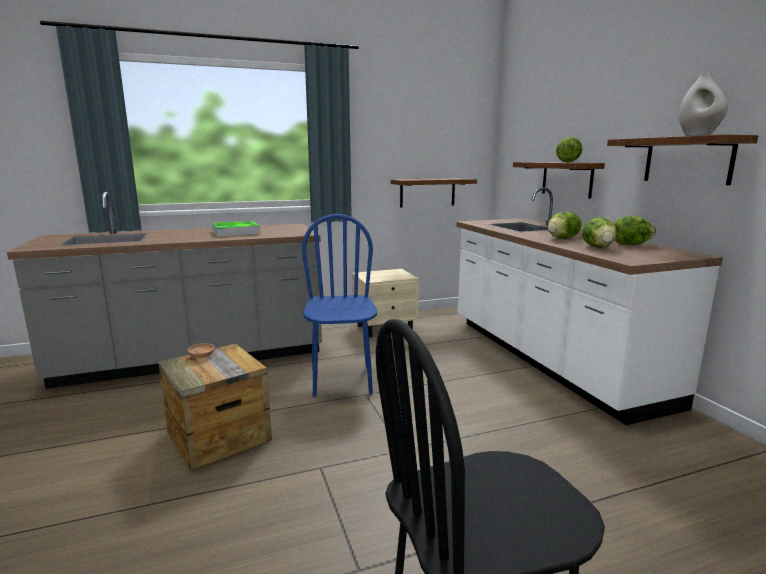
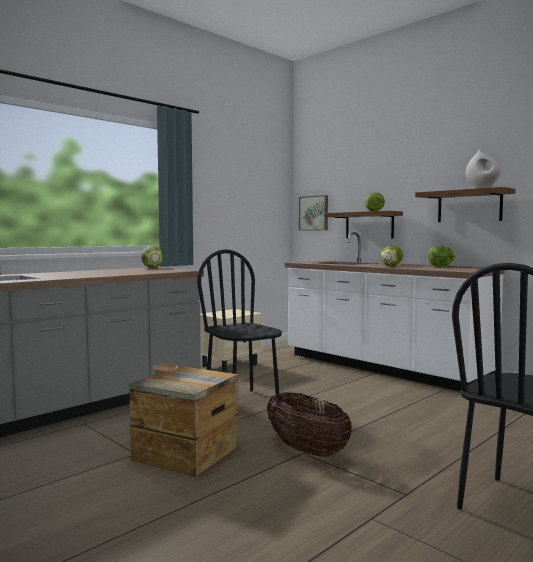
camera: 25 degrees left, 10 degrees down
(236, 232) = (116, 271): tray -> none
(327, 465) = (306, 451): none -> basket
(341, 380) = (242, 402): blue chair -> black chair
(427, 192) = (246, 240): shelf -> none
(514, 160) = (314, 213): none -> picture
(598, 247) = (427, 268): lettuce -> lettuce (153, 268)

